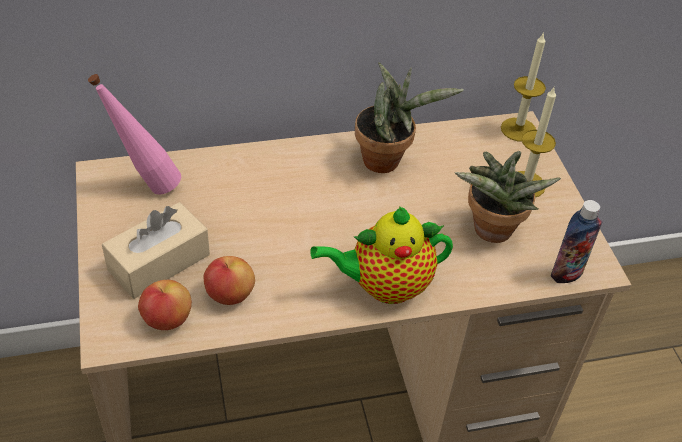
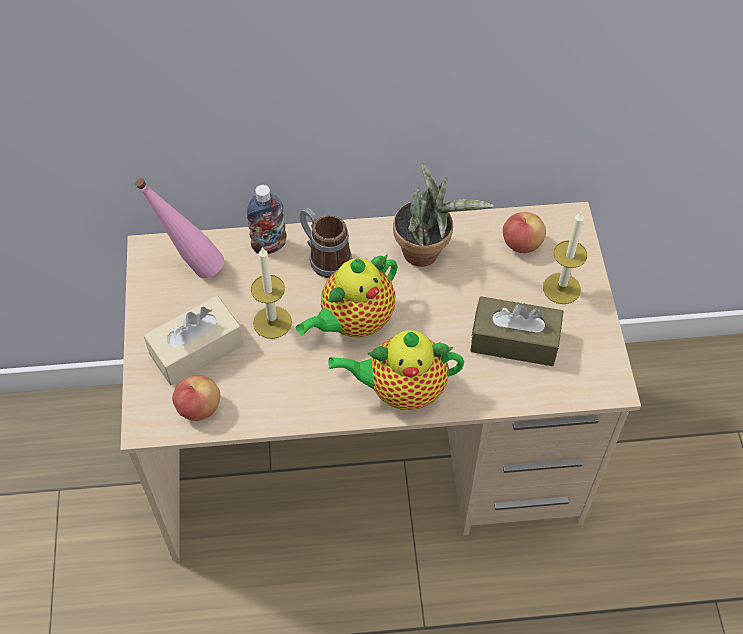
camera: 10 degrees right, 10 degrees up
(229, 295) = (257, 388): apple -> apple (521, 244)
(284, 170) = (324, 257): none -> mug
(323, 226) = (354, 322): none -> teapot
(491, 233) = (514, 341): potted plant -> brown tissue box
(518, 129) = (567, 223): candle -> candle (272, 322)
(567, 273) = (579, 389): bottle -> bottle (269, 245)

